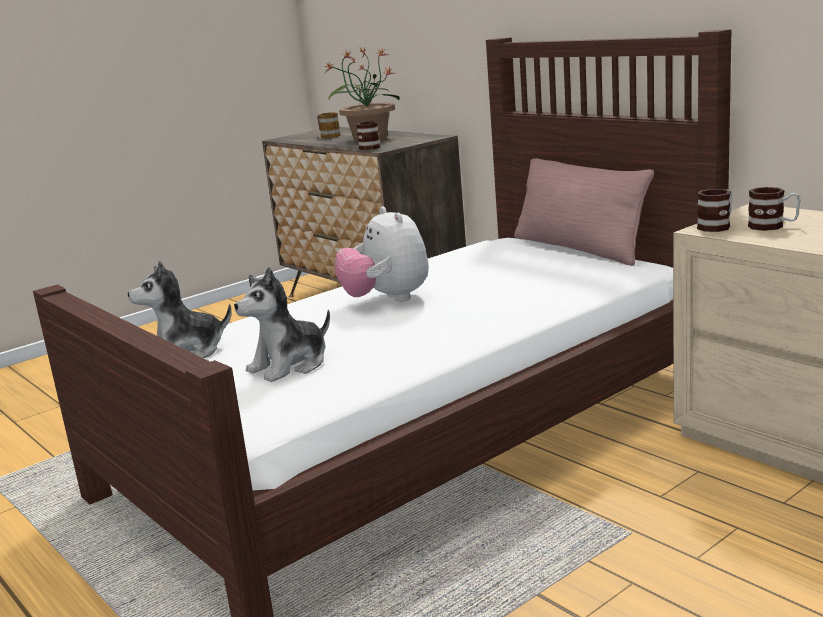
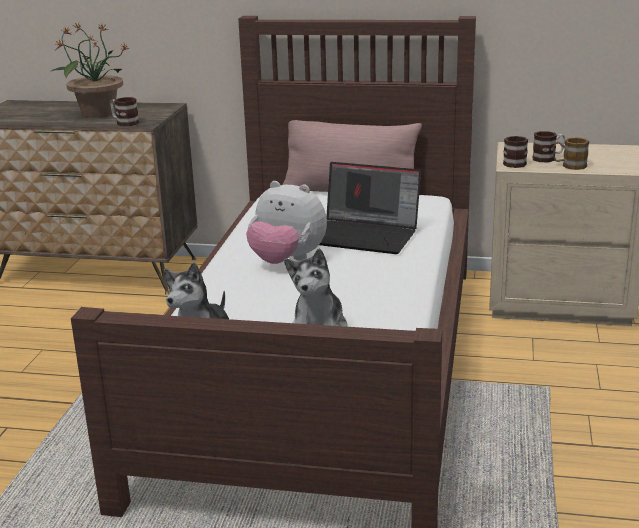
camera: 40 degrees left, 5 degrees up
(328, 136) = (34, 112): mug -> mug (569, 165)
(503, 290) = (366, 235): none -> laptop

